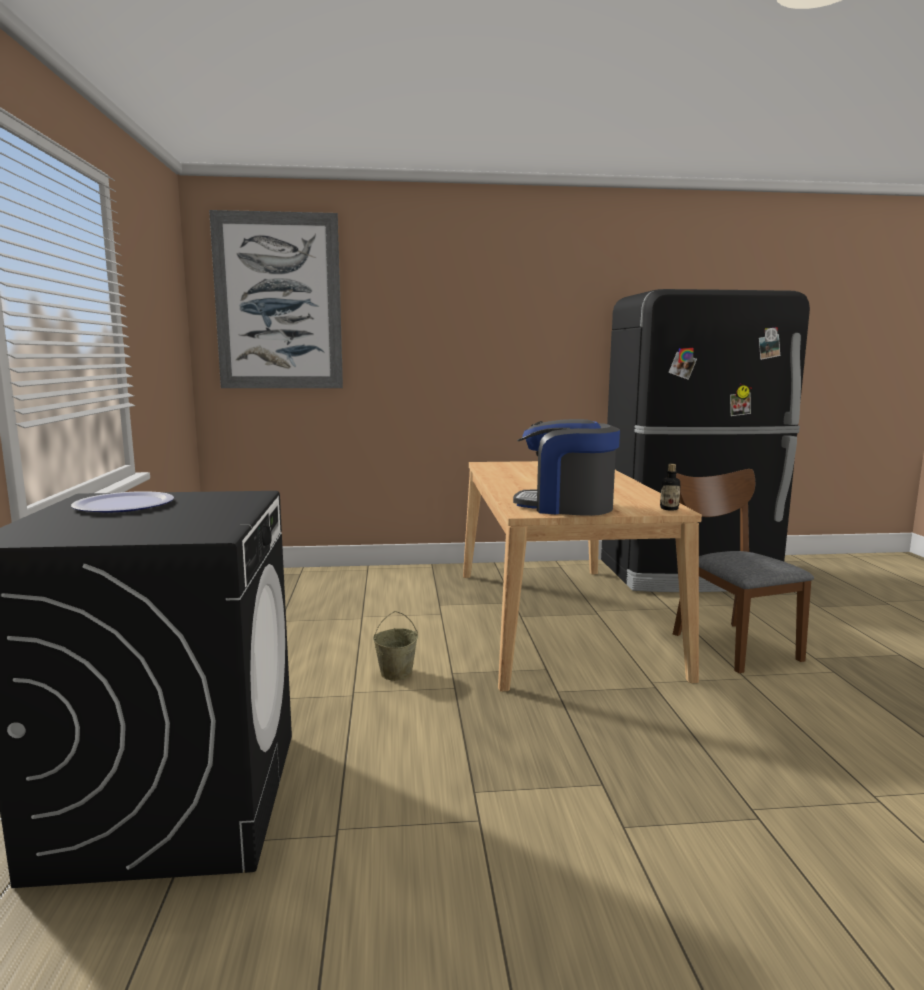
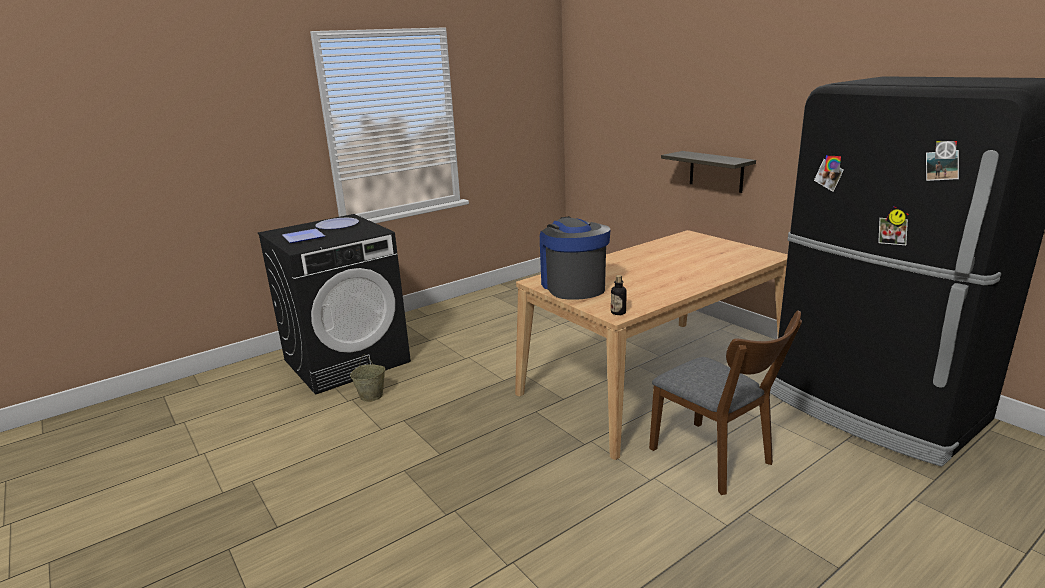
camera: 60 degrees right, 10 degrees up
(137, 527) = (302, 238): none -> plate
(278, 302) = (605, 80): picture -> none
(396, 673) = (502, 359): beige bucket -> beige bucket (372, 396)
(461, 399) = (716, 171): none -> shelf
(729, 643) = (717, 460): brown chair -> brown chair turned 105 degrees clockwise

